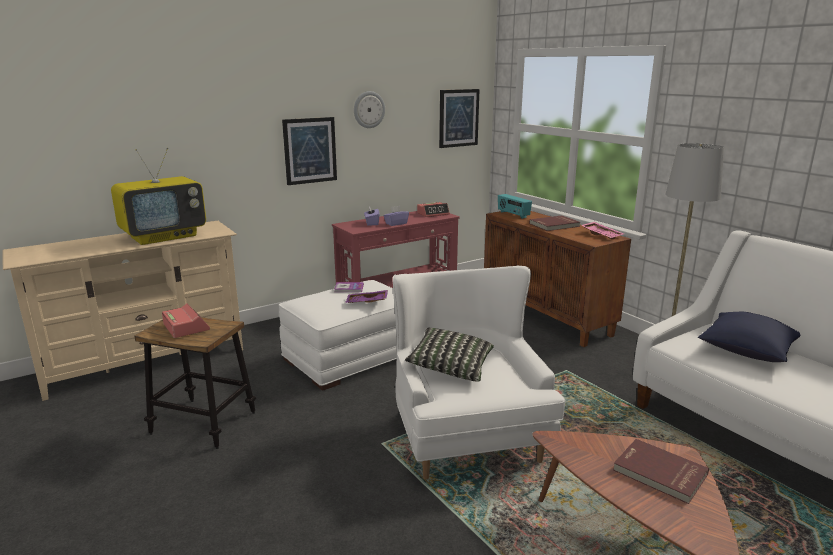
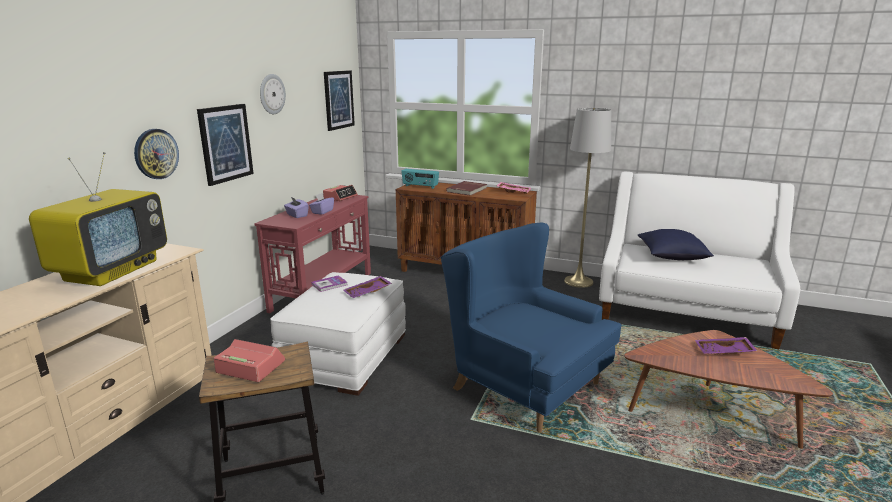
camera: 35 degrees left, 0 degrees up
(237, 153) = (156, 154): none -> wall clock
(451, 367) = (517, 326): pillow -> none
(466, 433) = (522, 384): white armchair -> blue armchair
(659, 473) = (724, 352): red book -> purple tray

